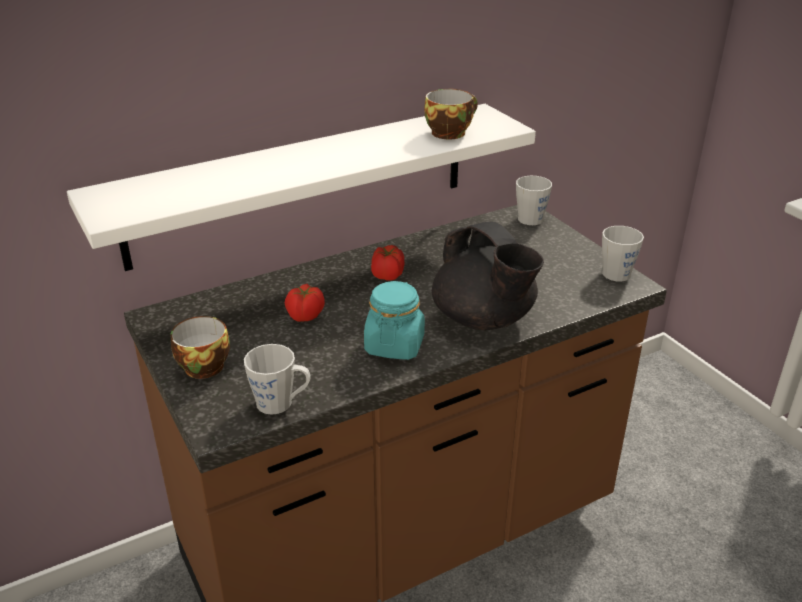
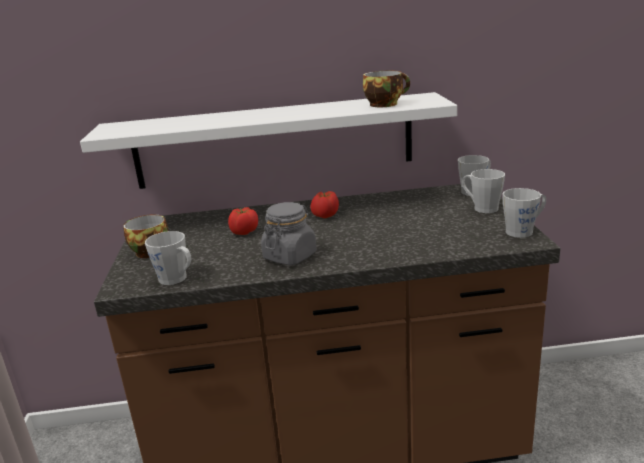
camera: 25 degrees right, 10 degrees down
(394, 345) = (290, 256): turquoise jar -> grey jar
(484, 319) = (375, 249): black teapot -> none
(556, 243) = (481, 208): none -> grey mug

